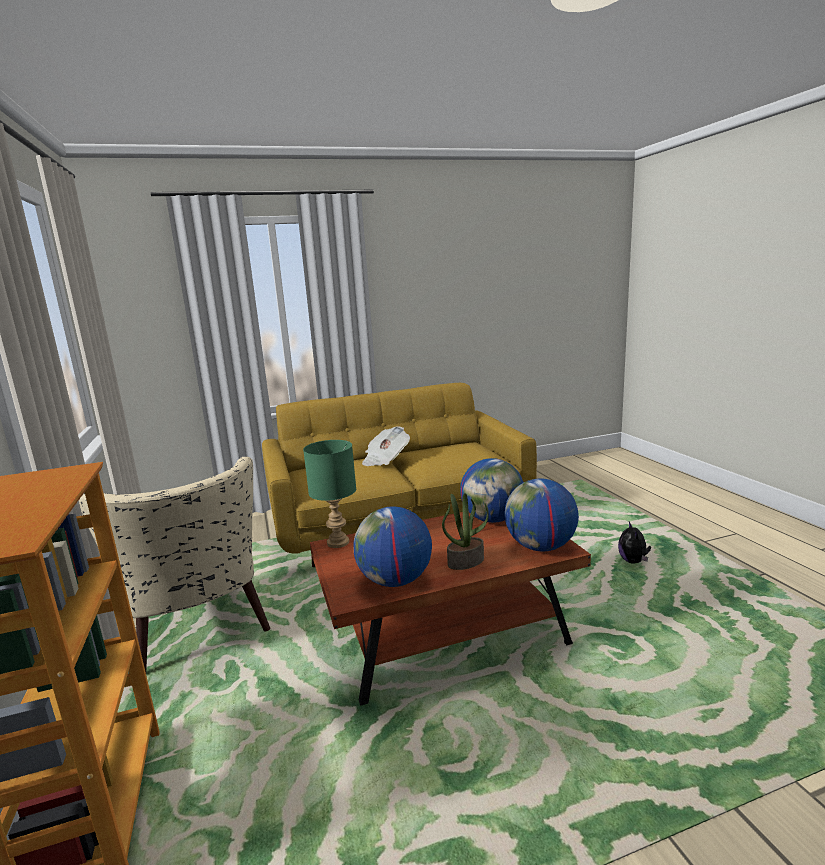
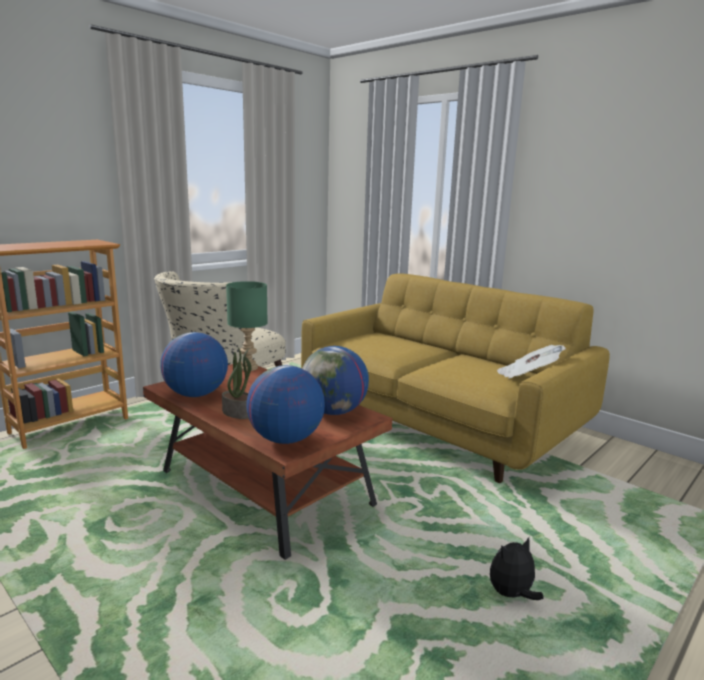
camera: 60 degrees right, 0 degrees up
(385, 459) = (430, 350): newspaper -> newspaper (527, 376)

